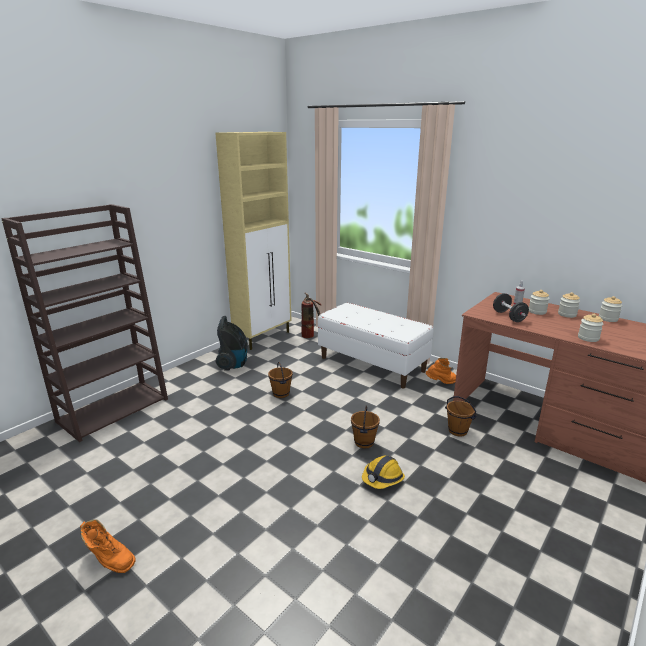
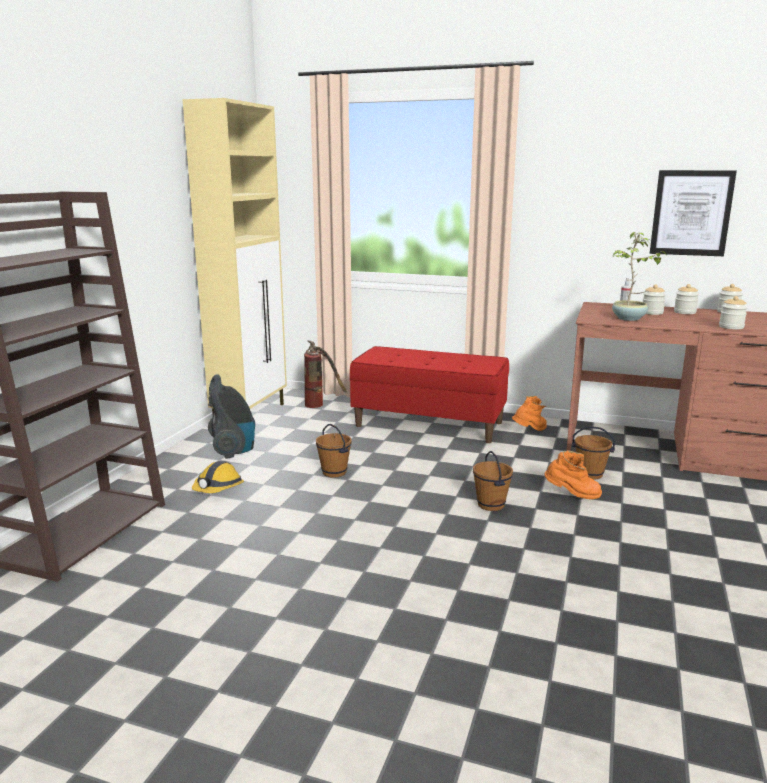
camera: 20 degrees left, 5 degrees down
(109, 560) = (247, 709): orange boot -> orange boot (572, 495)
(372, 364) = (429, 424): white bench -> red bench
(382, 478) = (545, 536): hard hat -> hard hat (218, 488)
(509, 316) = (629, 319): black dumbbell -> potted plant
(587, 231) = (691, 213): none -> picture

